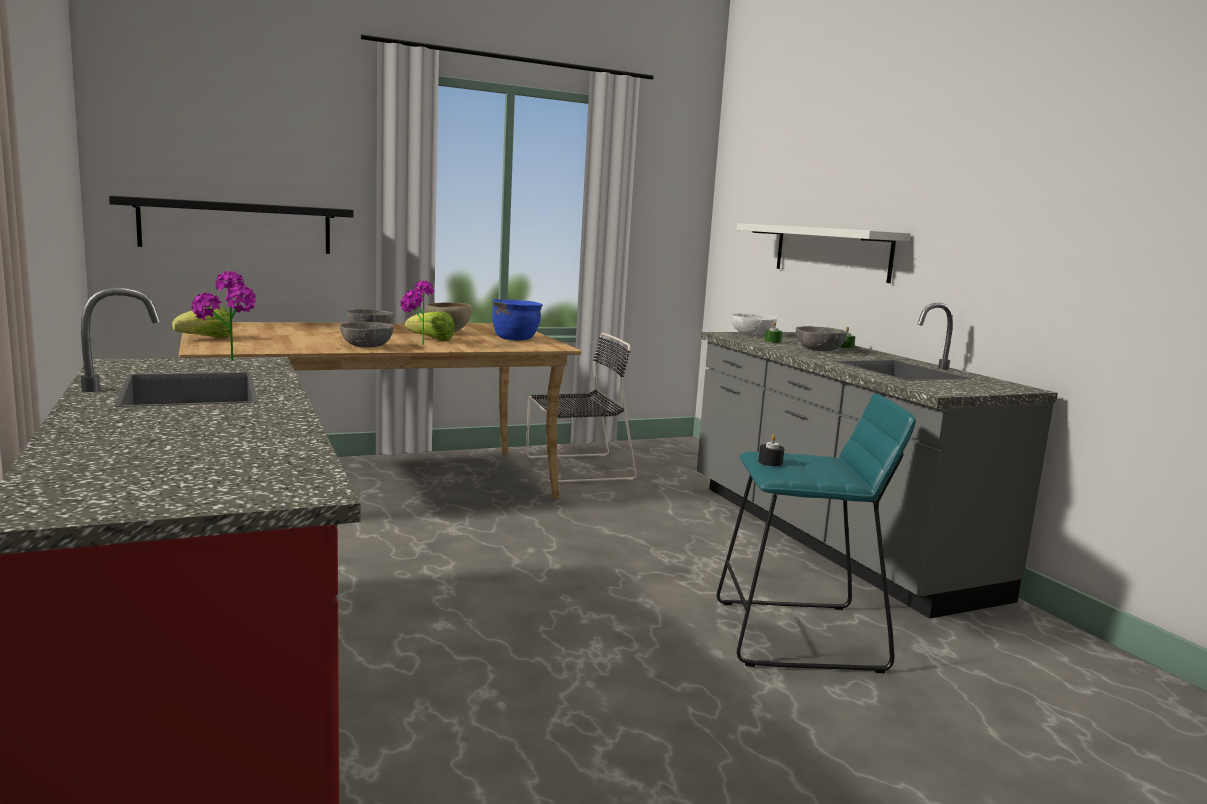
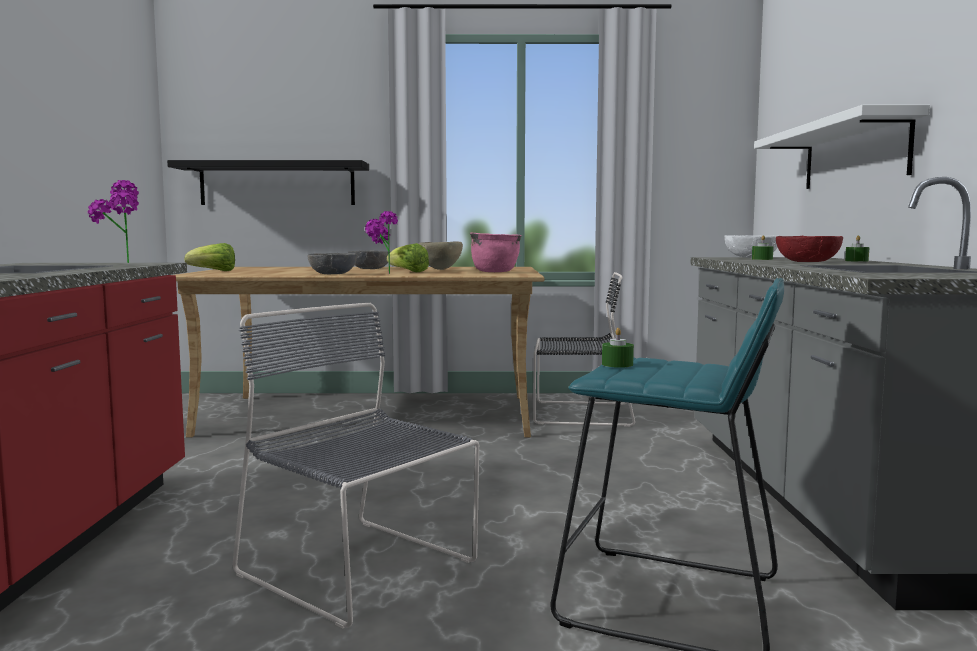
camera: 25 degrees right, 5 degrees down
(515, 339) = (495, 272): blue cooking pot -> pink cooking pot
(556, 647) = (362, 570): none -> grey chair
(770, 462) = (617, 364): black candle -> green candle
(819, 350) = (807, 262): grey bowl -> red bowl

